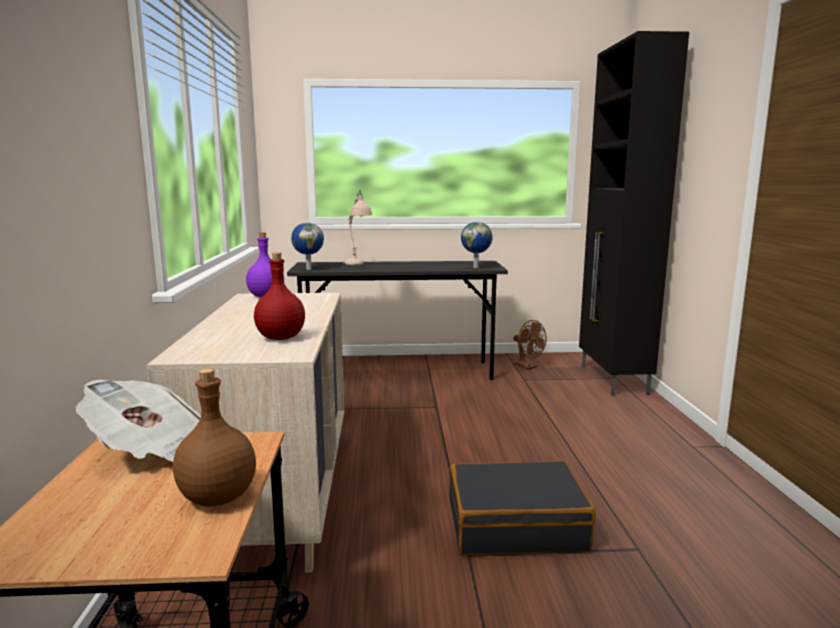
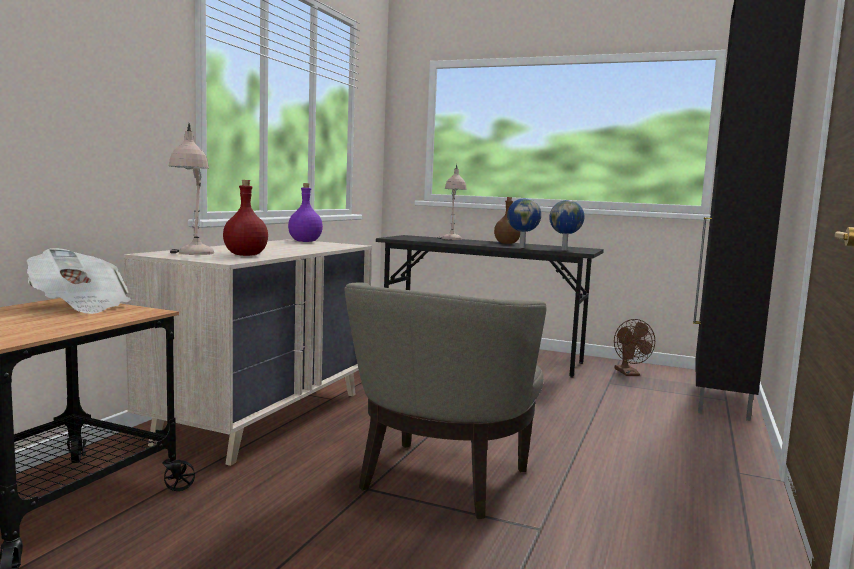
camera: 25 degrees right, 5 degrees down
(216, 498) = (66, 326): brown bottle -> brown bottle (506, 243)
(226, 349) = (192, 254): none -> beige table lamp
(309, 269) = (399, 238): globe -> globe (522, 247)
(515, 525) = (439, 481): black suitcase -> beige armchair

